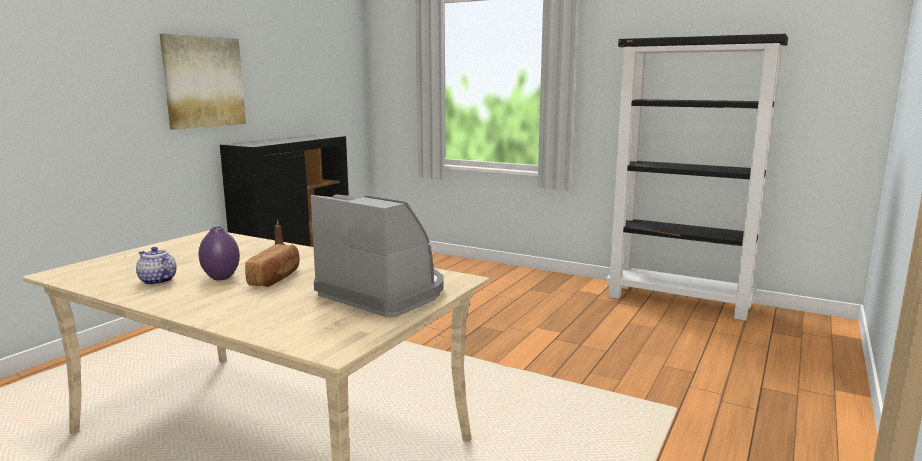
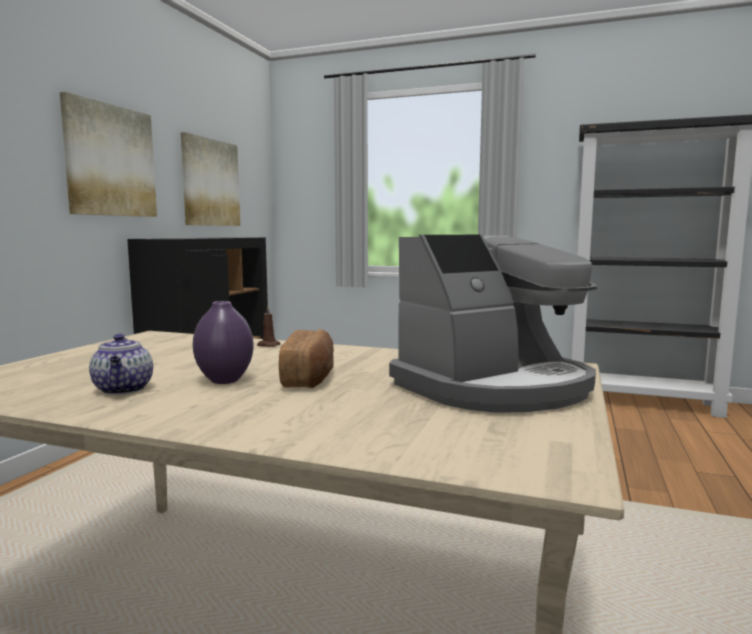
camera: 10 degrees left, 5 degrees down
(157, 281) = (124, 389): teapot -> teapot turned 135 degrees counterclockwise
(299, 87) = (210, 183): none -> picture
(384, 293) = (495, 387): coffee machine -> coffee machine turned 120 degrees clockwise

